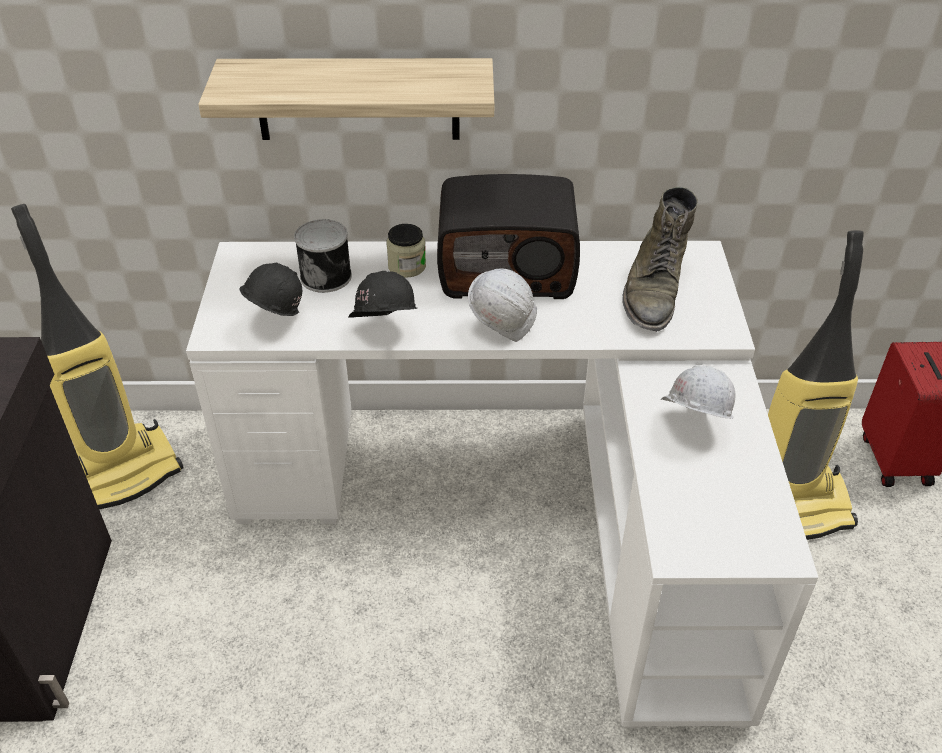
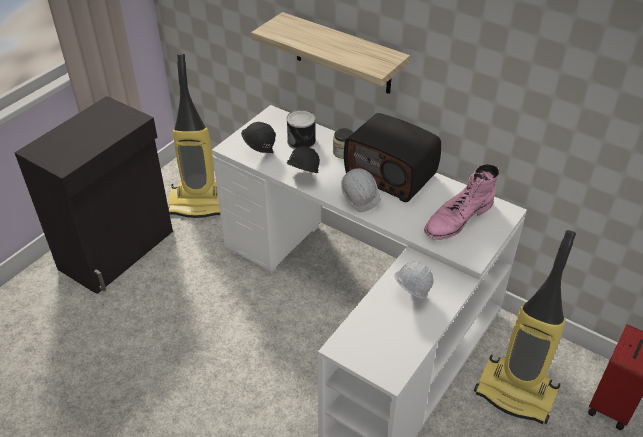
camera: 35 degrees right, 0 degrees up
(653, 290) = (457, 219): green boot -> pink boot

